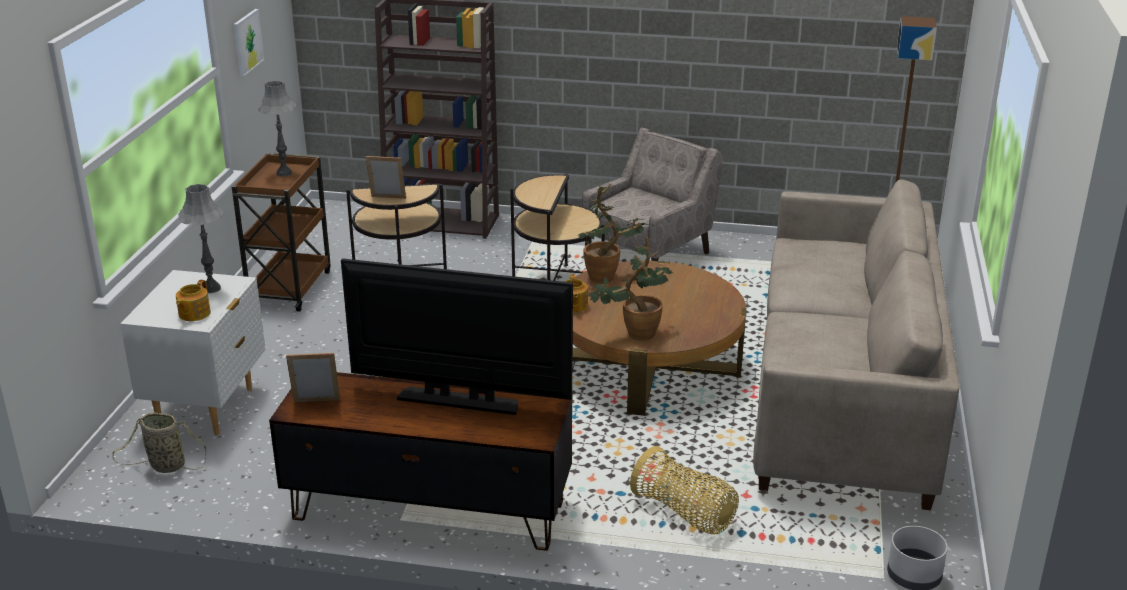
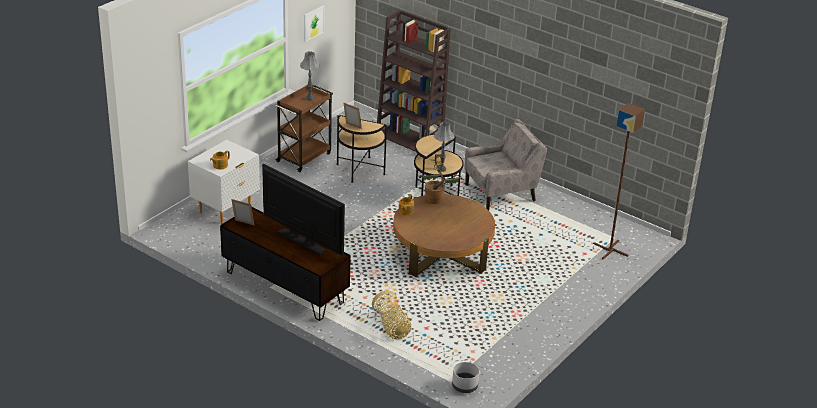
camera: 25 degrees right, 5 degrees up
(164, 466) = (191, 231): basket -> none
(211, 289) = (235, 154): grey table lamp -> grey table lamp (441, 169)
(634, 334) = (420, 234): potted plant -> none
(843, 393) = (524, 298): beige sofa -> none

